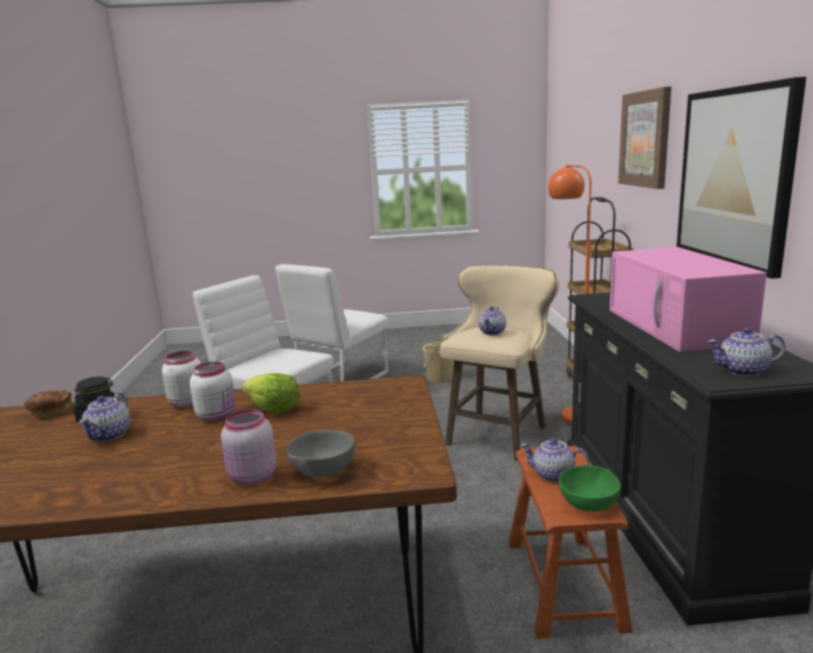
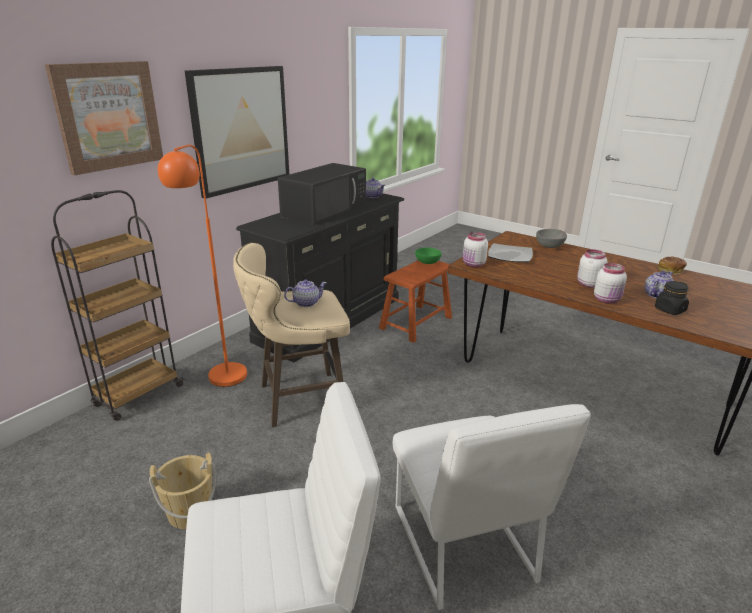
camera: 140 degrees left, 10 degrees up
(50, 412) = (714, 329): bread -> bread (670, 271)
(251, 477) = (580, 253): pink jar -> none
(273, 409) = (553, 277): lettuce -> none
(369, 420) = (509, 255): none -> plate
(395, 387) = (473, 264): none -> white jar
(553, 475) = (419, 273): teapot -> none
(677, 326) = (325, 210): pink microwave -> black microwave

